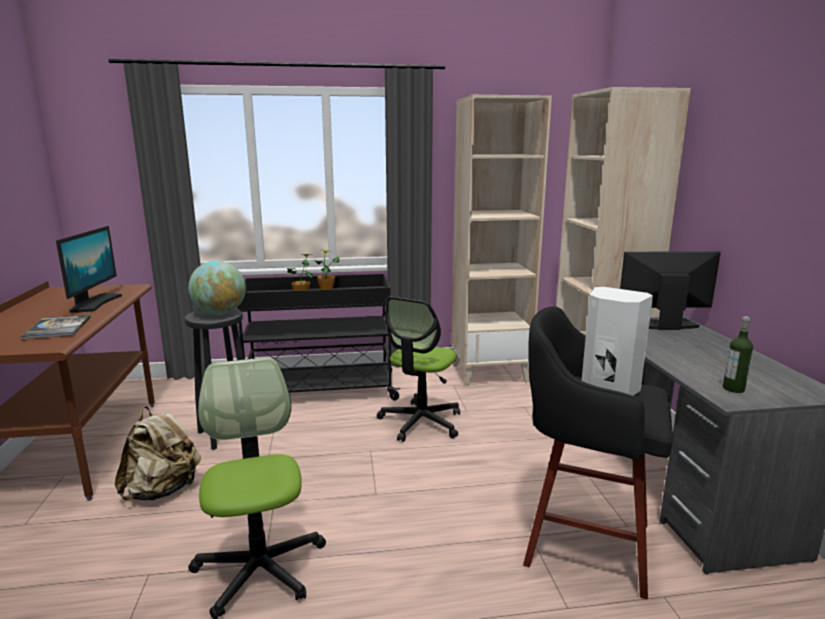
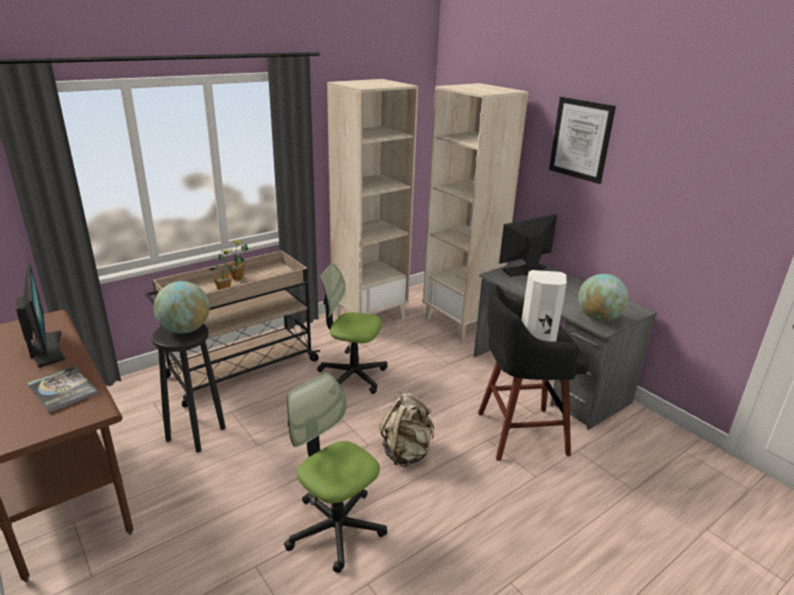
camera: 30 degrees left, 10 degrees up
(163, 490) = (192, 501): beige backpack -> beige backpack (407, 452)
(318, 391) = (240, 369): black cart -> beige cart
(420, 422) = (352, 376): office chair -> office chair turned 105 degrees clockwise
(733, 389) = (598, 318): bottle -> globe
(754, 137) = (581, 139): none -> picture

